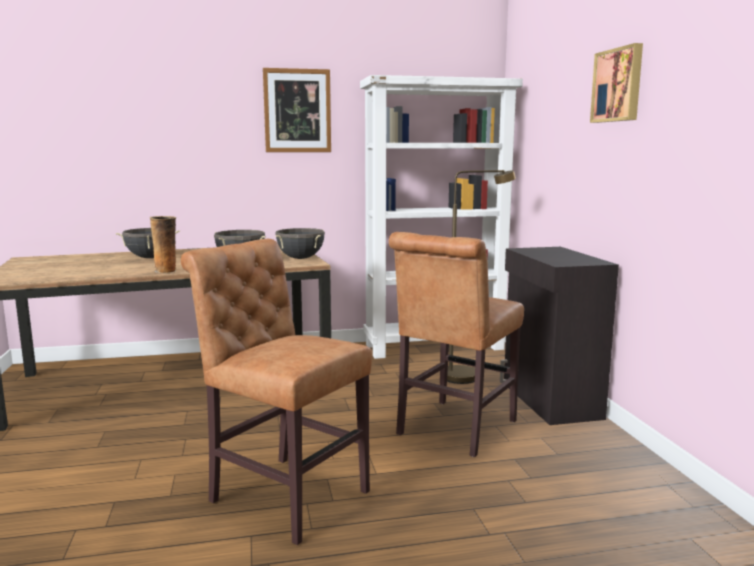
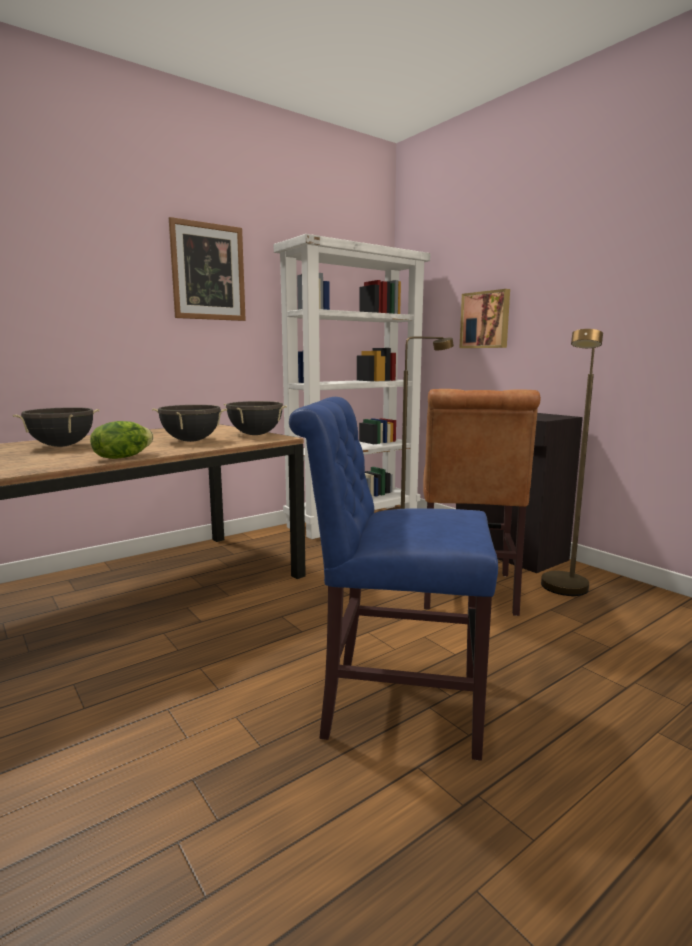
camera: 25 degrees left, 0 degrees up
(166, 271) = (122, 457): vase -> lettuce
(283, 494) = (393, 704): brown chair -> blue chair
(553, 447) = (564, 591): none -> brown floor lamp
(618, 85) = (572, 252): picture -> picture (485, 320)

